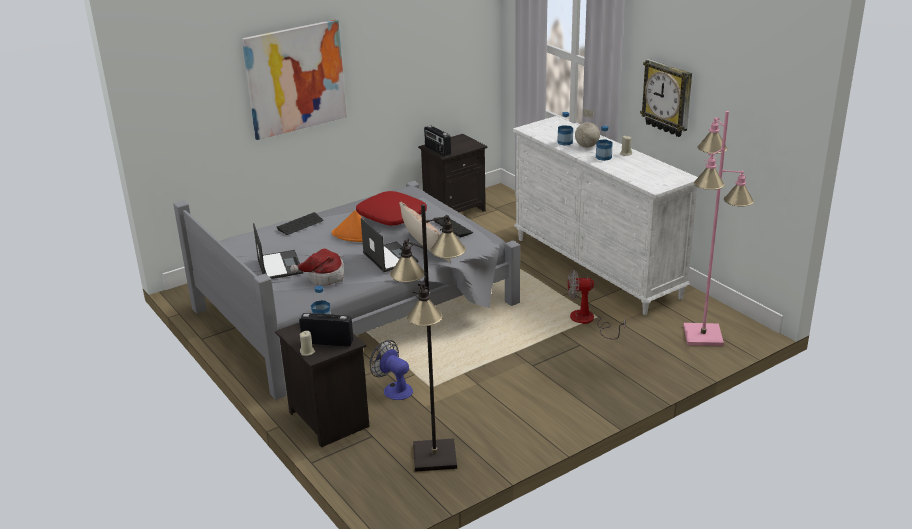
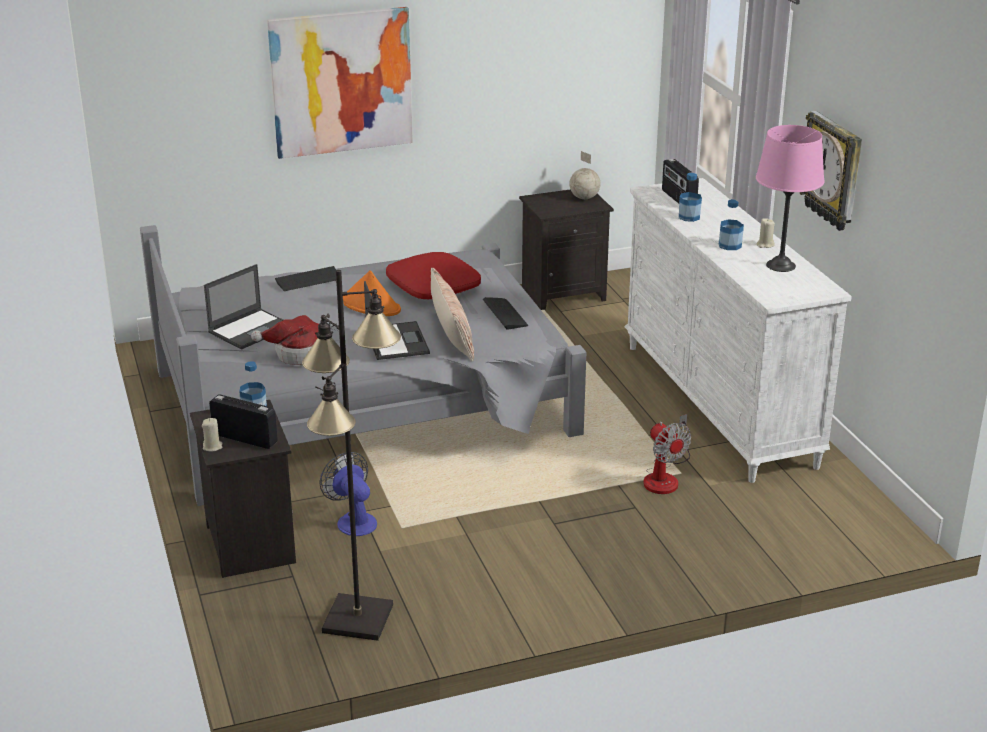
camera: 15 degrees right, 0 degrees up
(279, 265) = (251, 329): laptop -> laptop turned 45 degrees clockwise
(437, 150) = (541, 205): radio -> radio (678, 199)
(586, 146) = (716, 227): globe -> globe (584, 198)
(588, 321) = (665, 477): fan -> fan turned 135 degrees counterclockwise
(644, 165) = (781, 265): none -> pink table lamp
(703, 335) = (820, 526): pink floor lamp -> none

